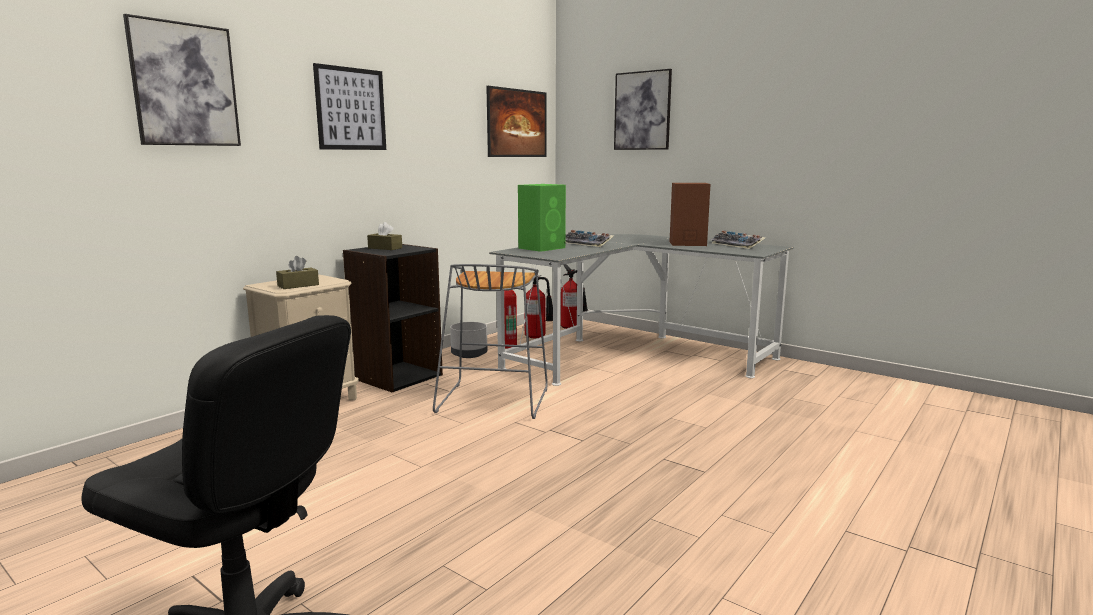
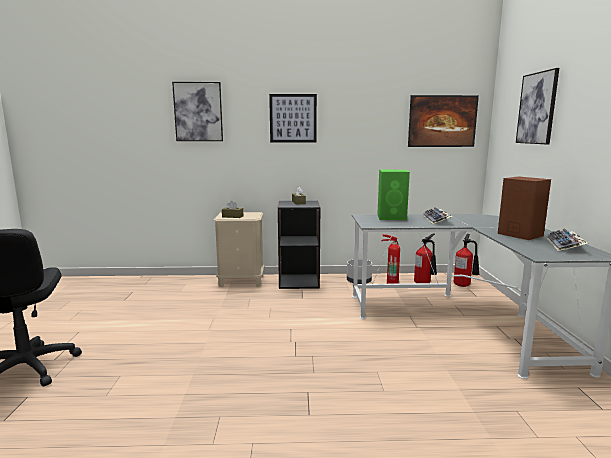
camera: 50 degrees right, 0 degrees up
(492, 399) = (310, 311): grey stool -> none

